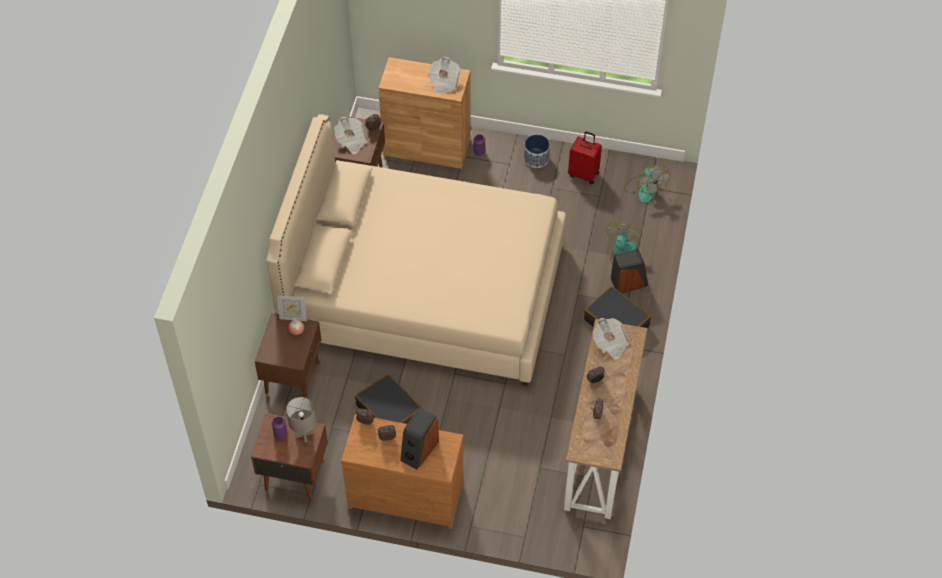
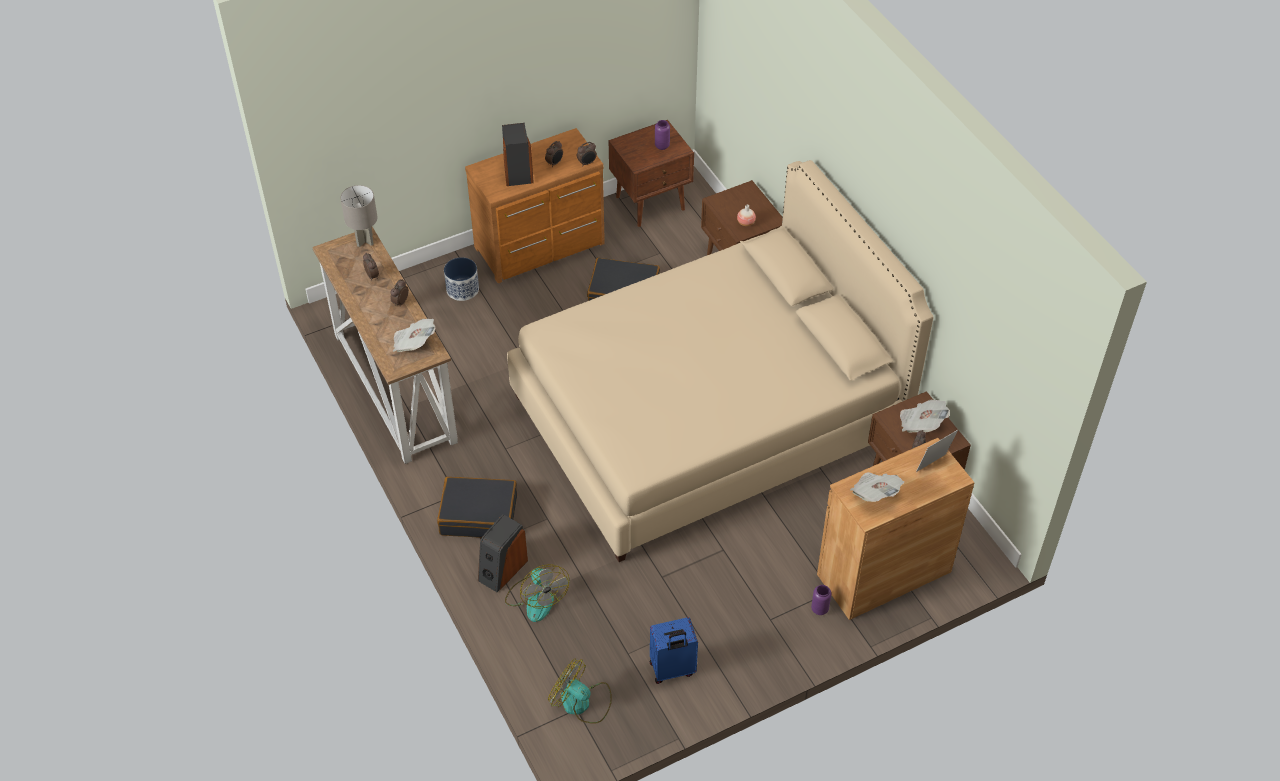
camera: 140 degrees right, 5 degrees down
(293, 317) = (762, 230): picture frame -> picture frame (933, 465)
(304, 434) = (642, 157): grey table lamp -> grey table lamp (365, 241)
(536, 158) = (747, 650): planter -> planter (462, 289)
(584, 174) = (672, 670): red suitcase -> blue suitcase

